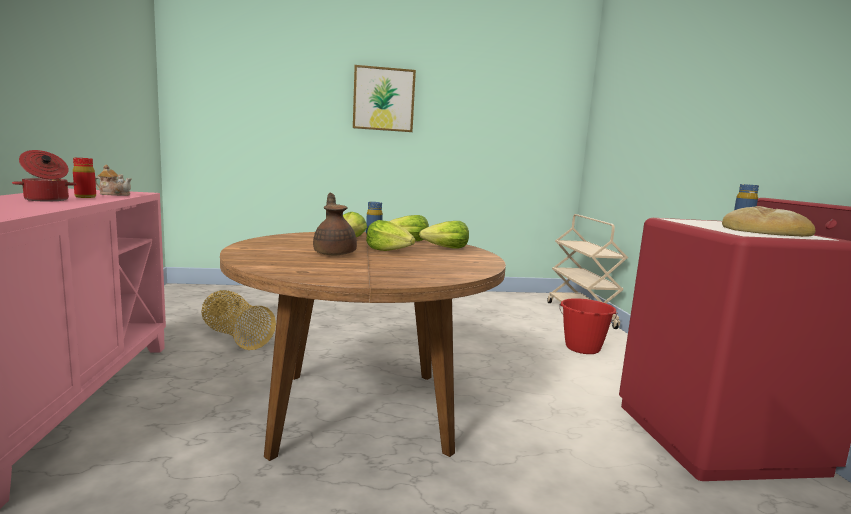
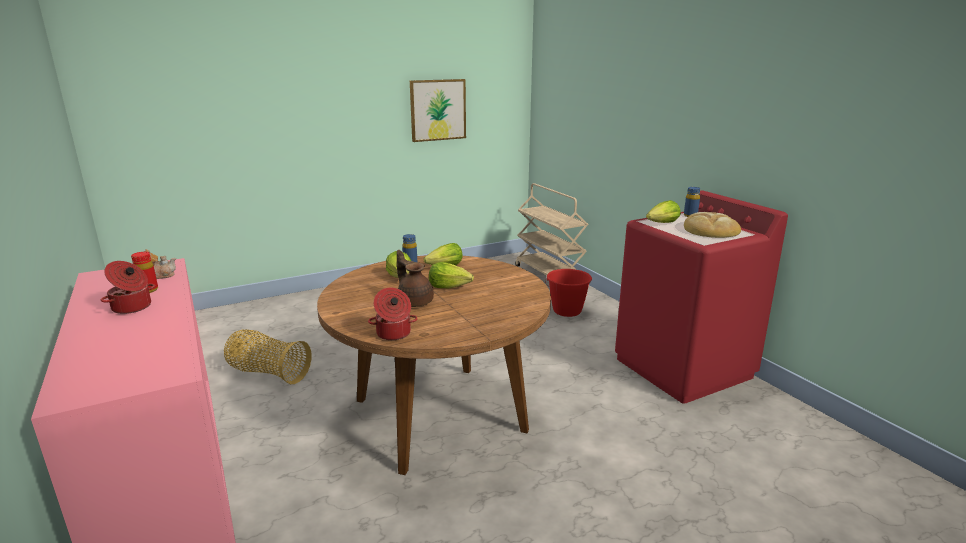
camera: 20 degrees left, 10 degrees up
(270, 266) = (393, 334): none -> cooking pot
(383, 99) = (335, 89): picture -> picture (438, 110)
(446, 248) = (485, 271): lettuce -> lettuce (662, 224)

